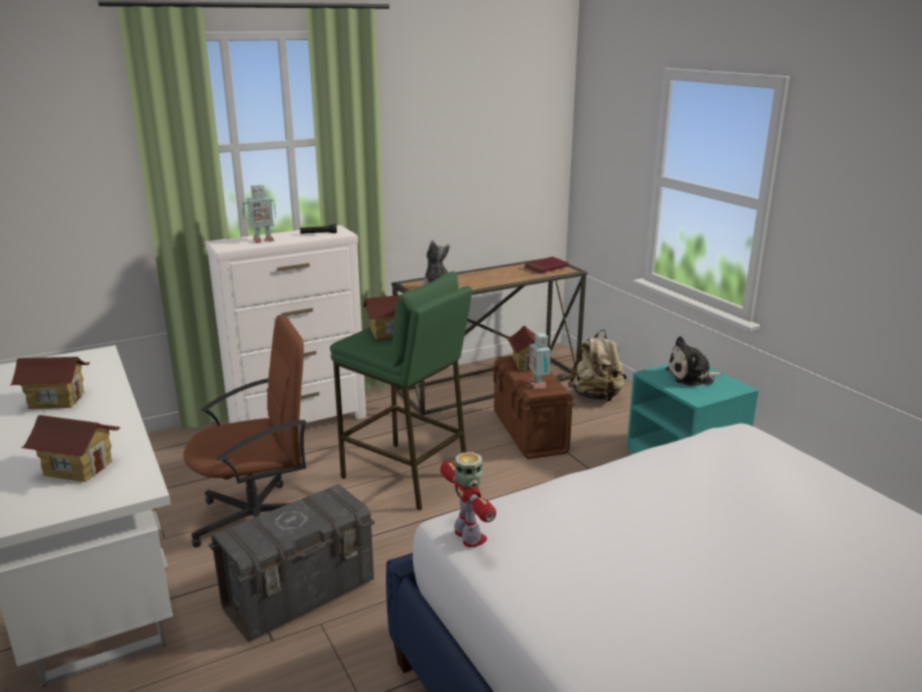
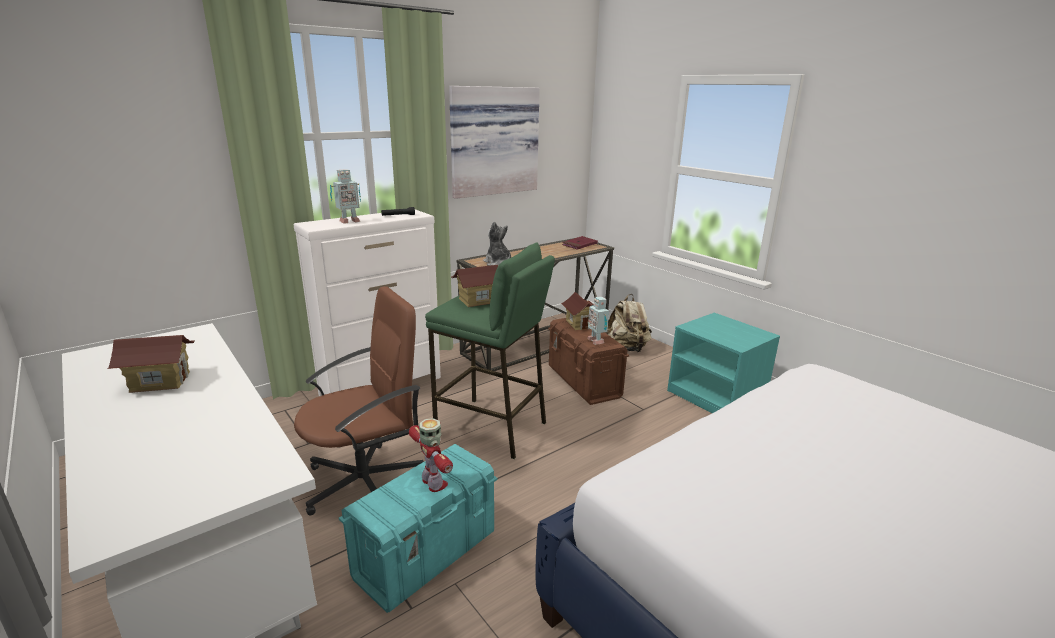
camera: 10 degrees left, 0 degrees up
(78, 468) = (201, 456): toy house -> none
(300, 595) = (426, 555): grey storage box -> turquoise storage box
(441, 145) = (493, 141): none -> picture
(469, 537) = (644, 496): toy robot -> toy robot (434, 483)
(692, 377) = (723, 327): plush toy -> none

